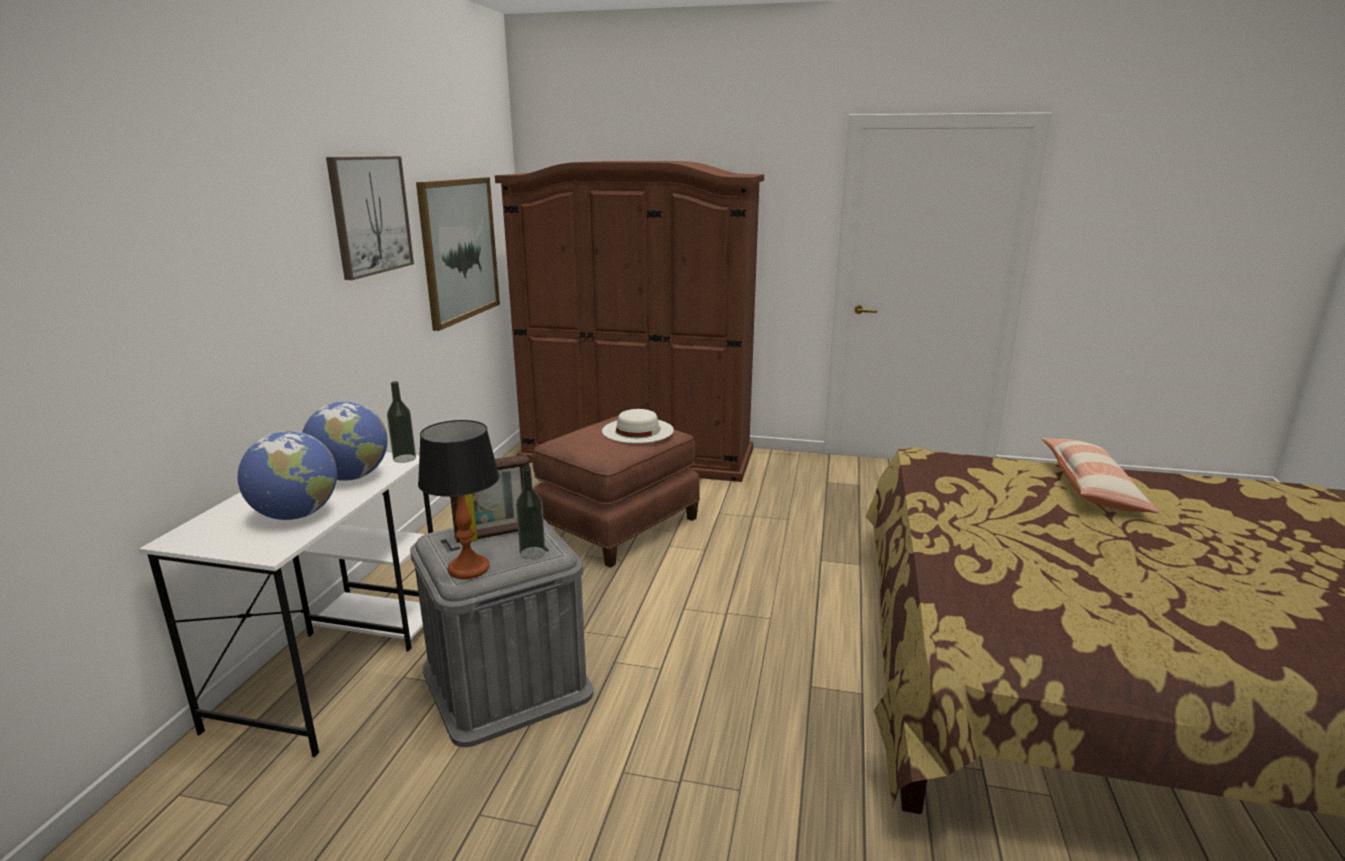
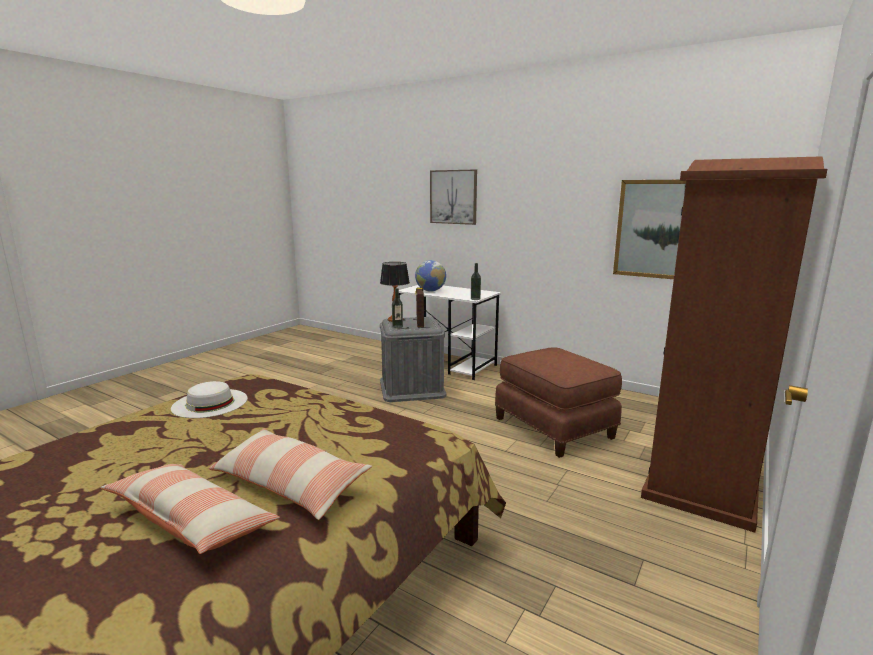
camera: 110 degrees right, 5 degrees down
(351, 477) = (460, 294): globe -> none
(370, 215) = (570, 196): picture -> picture (453, 197)
(637, 430) = (564, 365): white hat -> white hat (210, 403)
(1193, 508) = (191, 520): none -> pillow

